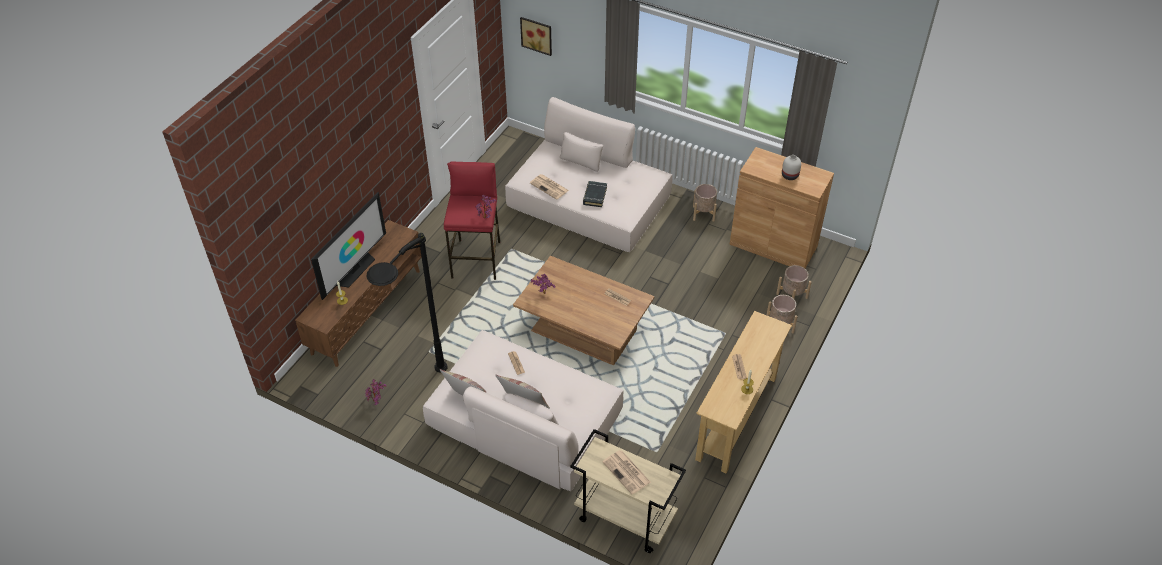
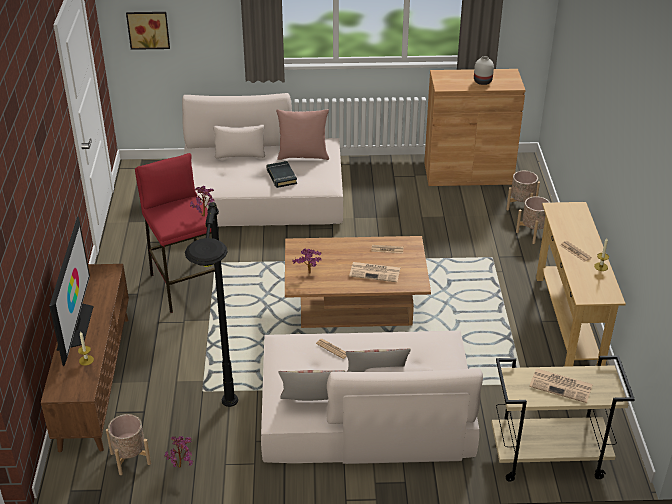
camera: 30 degrees left, 10 degrees down
(550, 187) = (228, 184): newspaper -> newspaper (375, 272)
(627, 182) = (303, 155): none -> pink pillow
(703, 213) = (382, 169): beige planter -> beige planter (130, 458)

